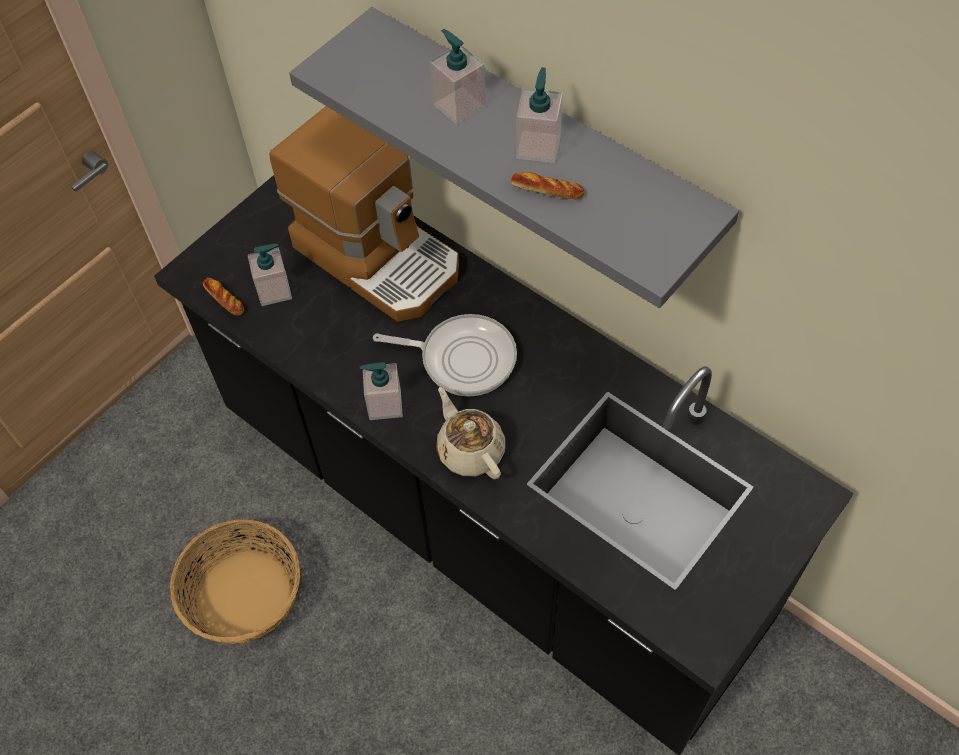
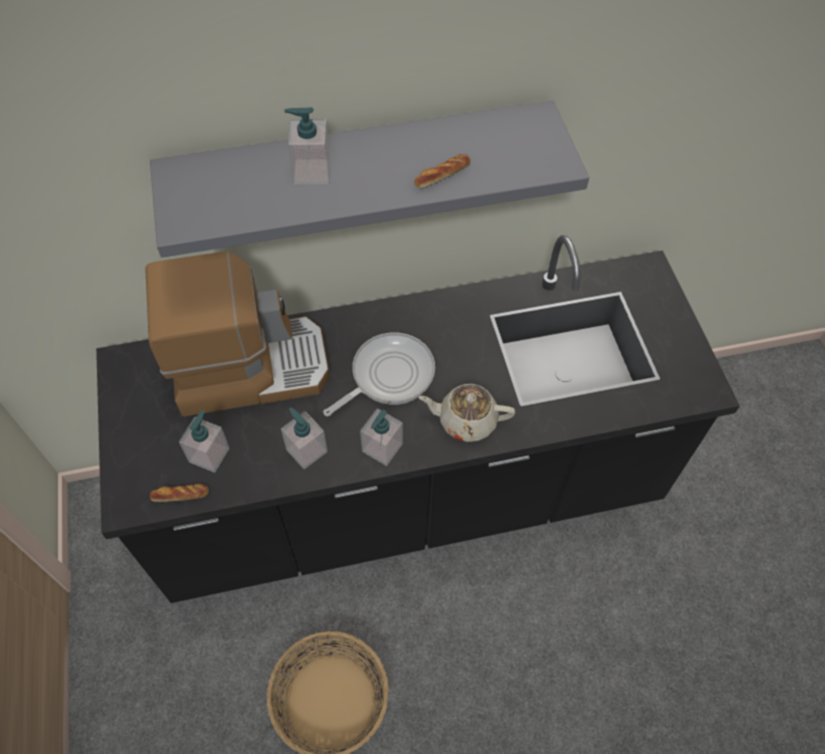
camera: 55 degrees left, 0 degrees up
(538, 146) = (398, 155): soap dispenser -> soap dispenser (306, 450)

